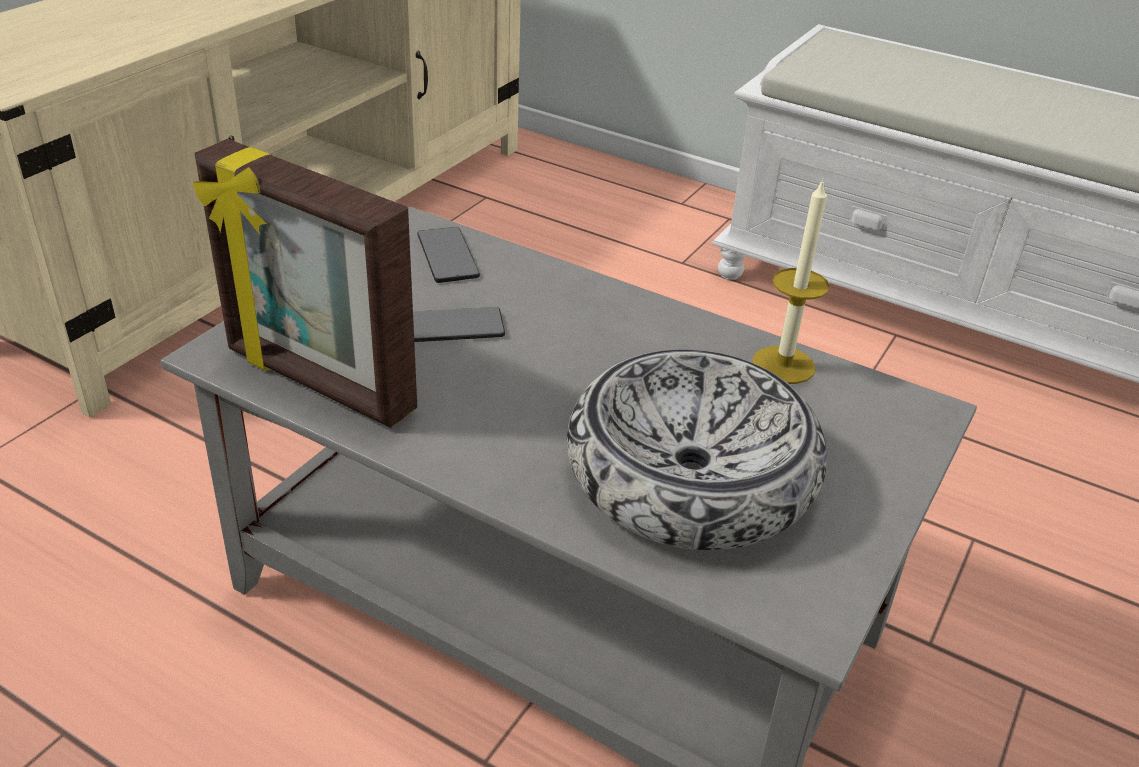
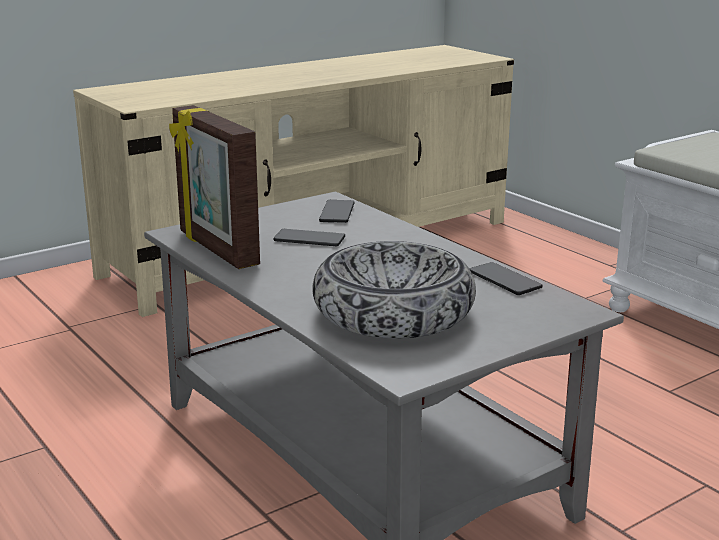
camera: 25 degrees right, 15 degrees down
(783, 365) = (504, 280): candle -> phone

